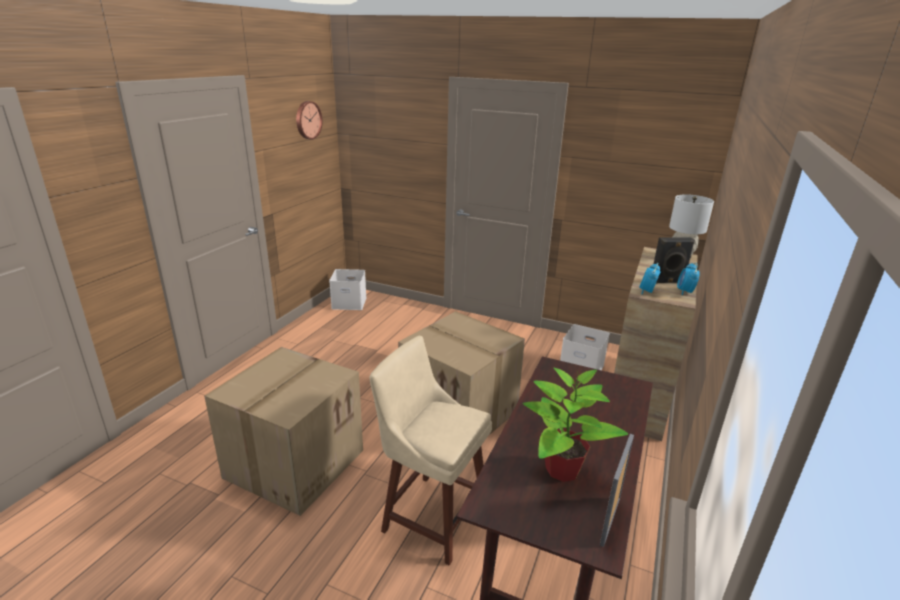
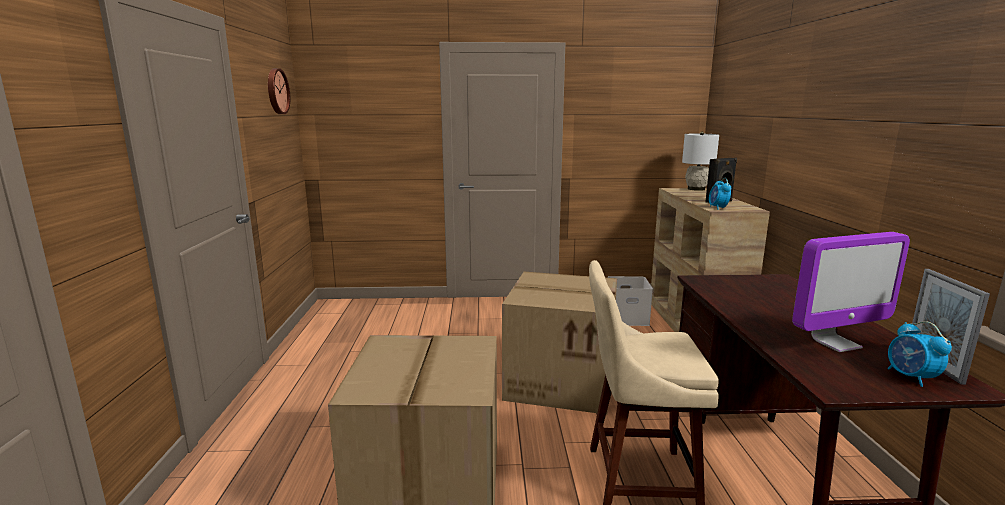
camera: 25 degrees left, 10 degrees down
(350, 302) = (337, 313): white storage box -> none
(561, 469) = (835, 343): potted plant -> monitor
(685, 292) = (742, 204): alarm clock -> alarm clock (911, 377)

